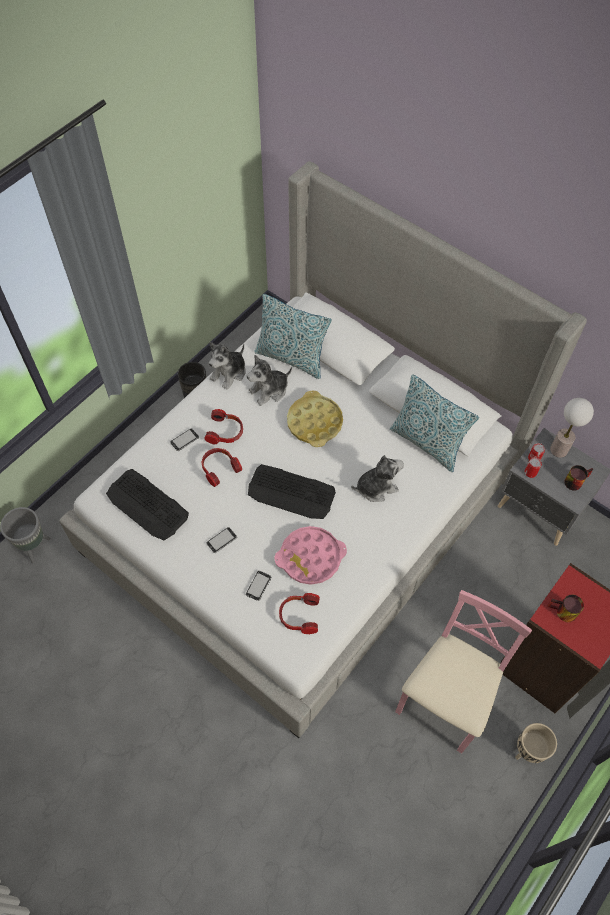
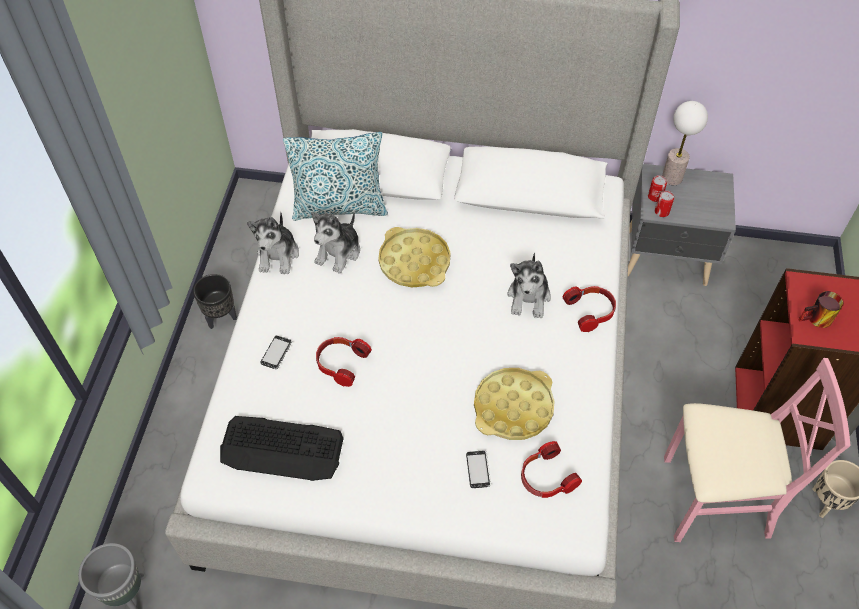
camera: 30 degrees left, 5 degrees down
(222, 540) = (399, 442): phone -> none
(225, 432) = (319, 320): headphones -> headphones (591, 311)
(291, 492) = (442, 348): keyboard -> none
(310, 558) = (513, 408): pink tray -> yellow tray
(376, 487) = (529, 297): plush toy -> plush toy turned 150 degrees clockwise
(427, 443) = (548, 227): pillow -> none
(445, 701) = (714, 499): pink chair -> pink chair turned 90 degrees clockwise
(574, 480) = (708, 199): mug -> none

